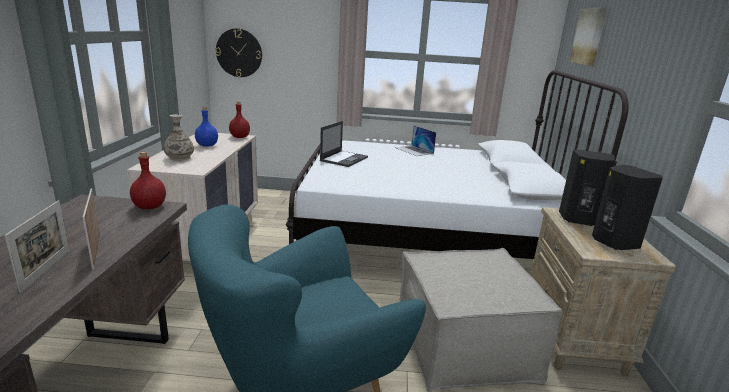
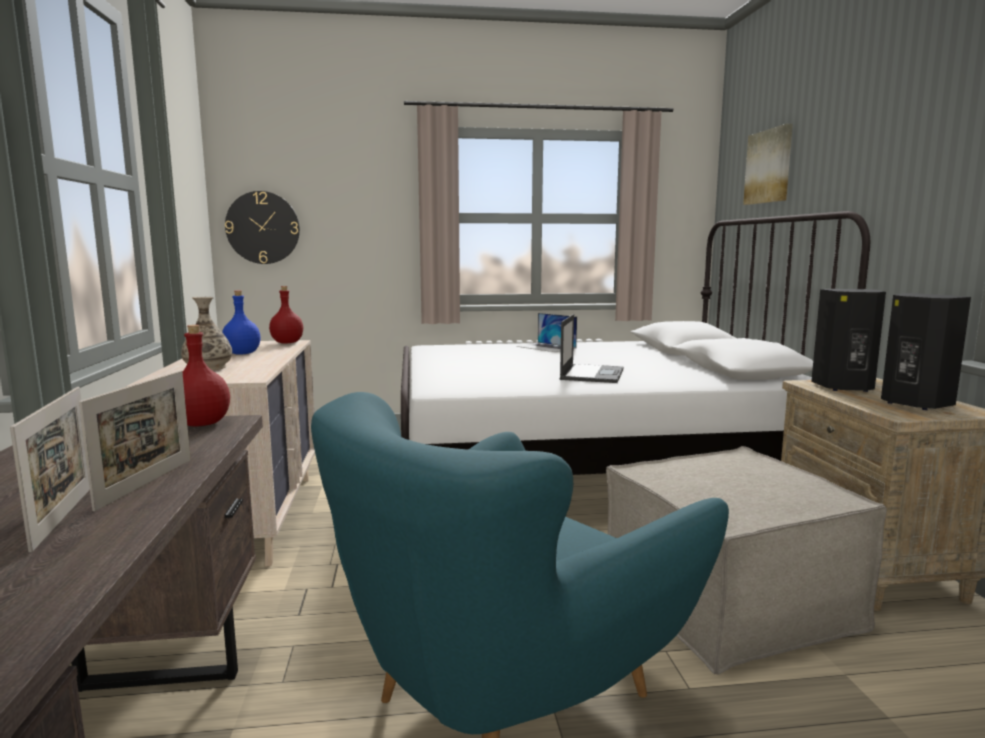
camera: 10 degrees left, 10 degrees down
(96, 251) = (146, 483): picture frame -> picture frame turned 135 degrees counterclockwise
(344, 159) = (455, 362): laptop -> laptop (592, 374)

